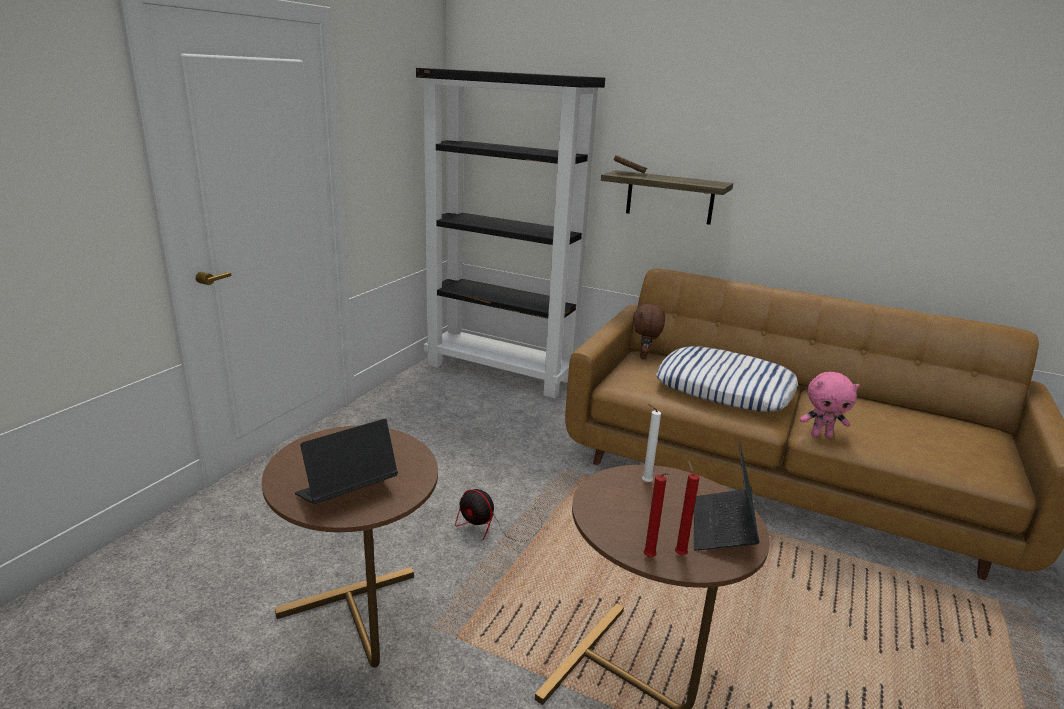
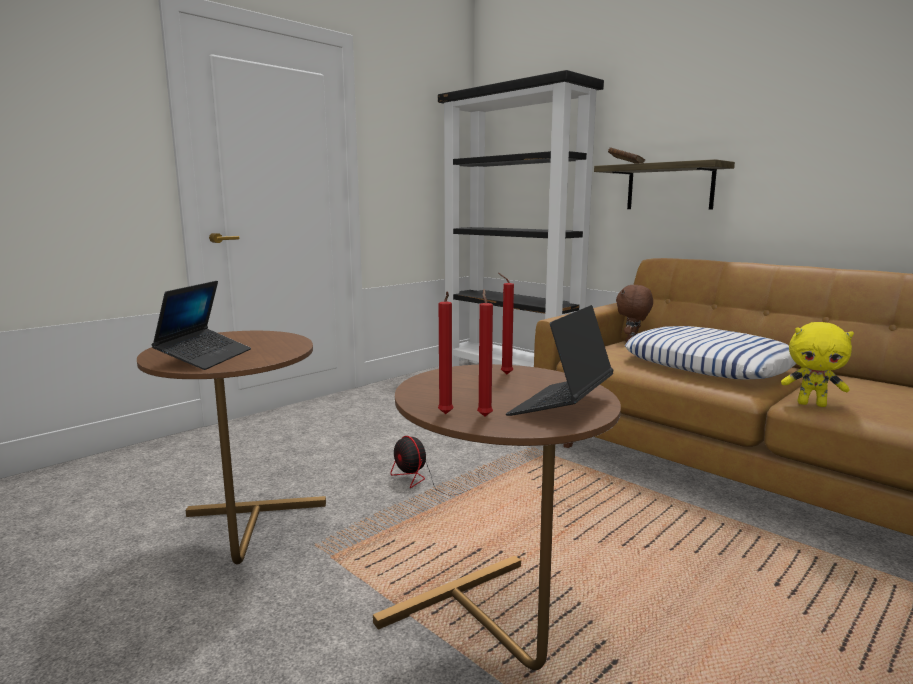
camera: 20 degrees right, 10 degrees down
(346, 492) = (205, 357): laptop -> laptop turned 120 degrees clockwise
(645, 482) = (504, 374): white candle -> red candle
(821, 435) = (812, 404): pink plush toy -> yellow plush toy

